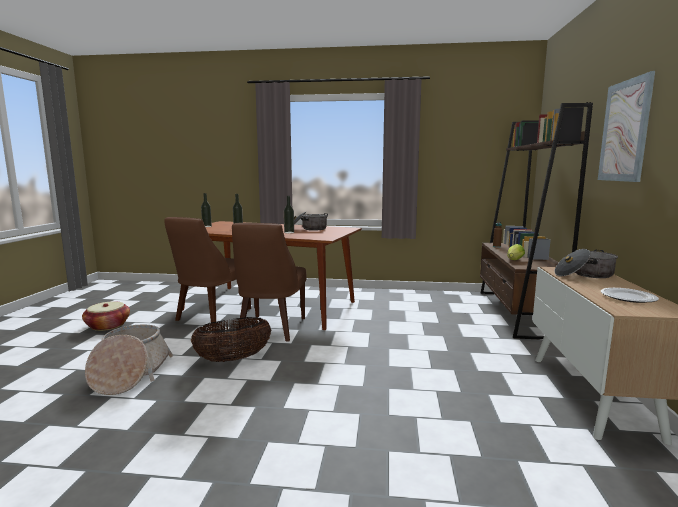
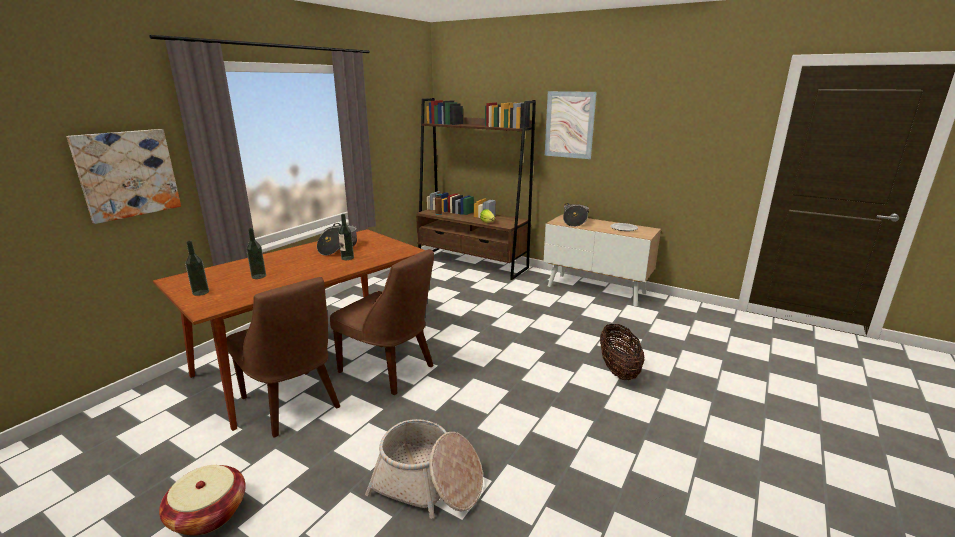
camera: 65 degrees left, 10 degrees up
(230, 160) = (127, 174): none -> picture
(233, 359) = (447, 404): basket -> basket (618, 370)

